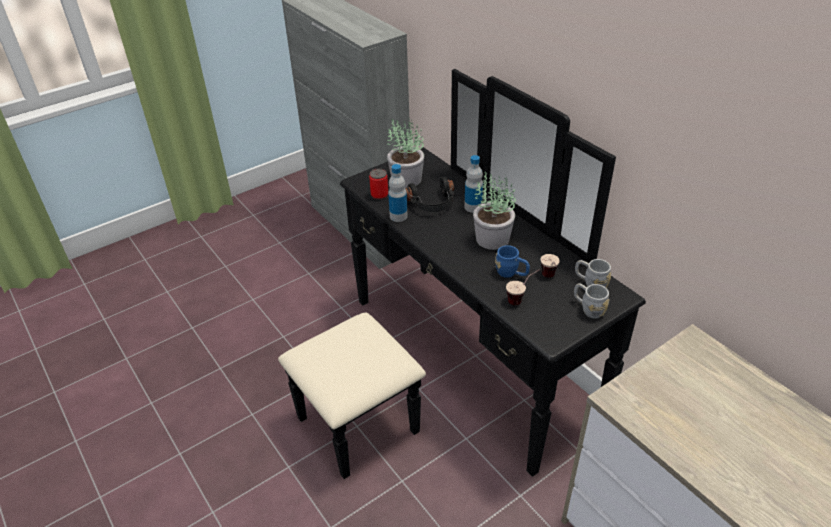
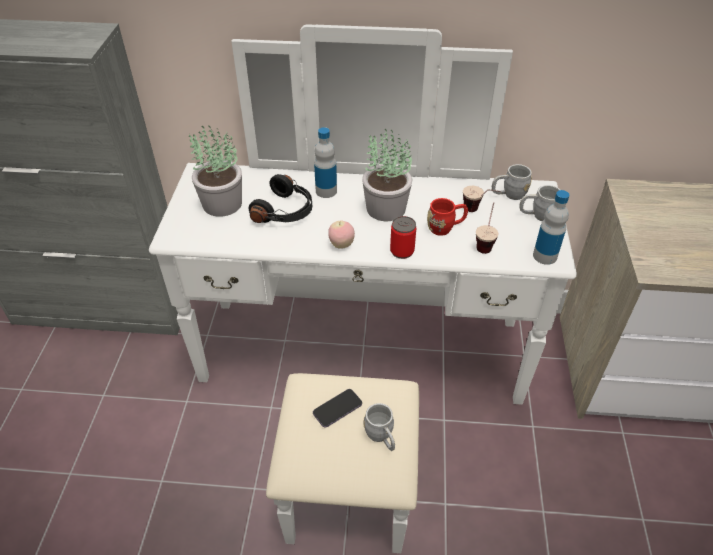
camera: 50 degrees left, 5 degrees up
(357, 344) = (337, 409): none -> phone
(357, 376) = (381, 437): none -> grey mug
(379, 195) = (218, 236): can -> can (402, 251)
(398, 216) = (271, 244): bottle -> bottle (545, 256)
(434, 241) = (341, 245): none -> apple
(447, 372) = (361, 379): black dresser -> white dresser
(511, 273) = (446, 227): blue mug -> red mug

